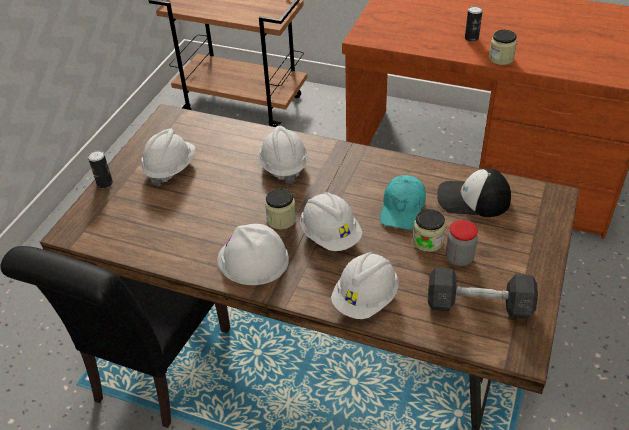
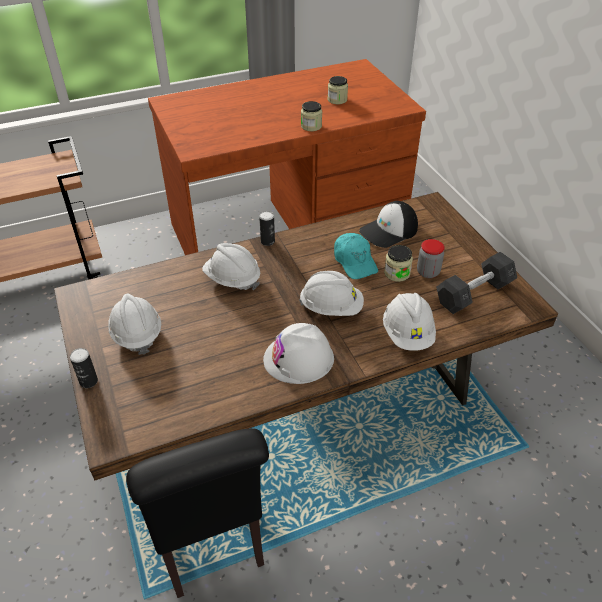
camera: 45 degrees left, 0 degrees up
(281, 219) = (282, 318): jar -> jar (337, 100)
(471, 38) = (274, 120): can -> can (267, 241)

